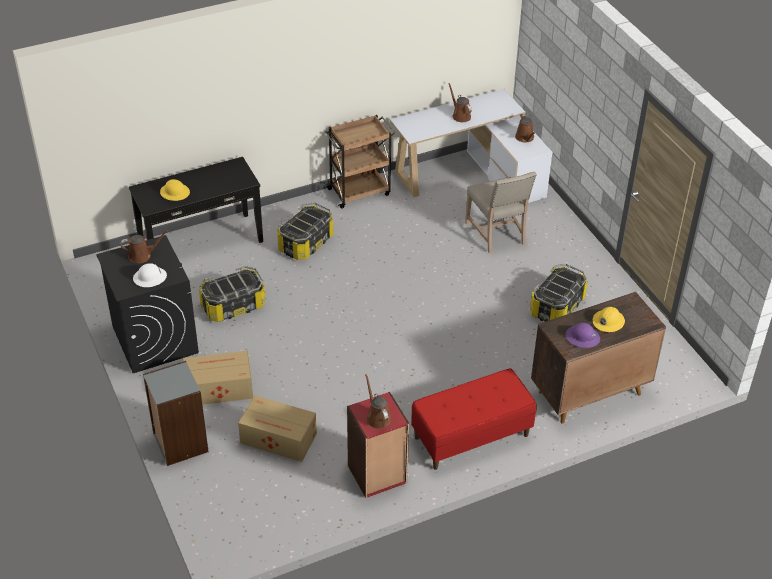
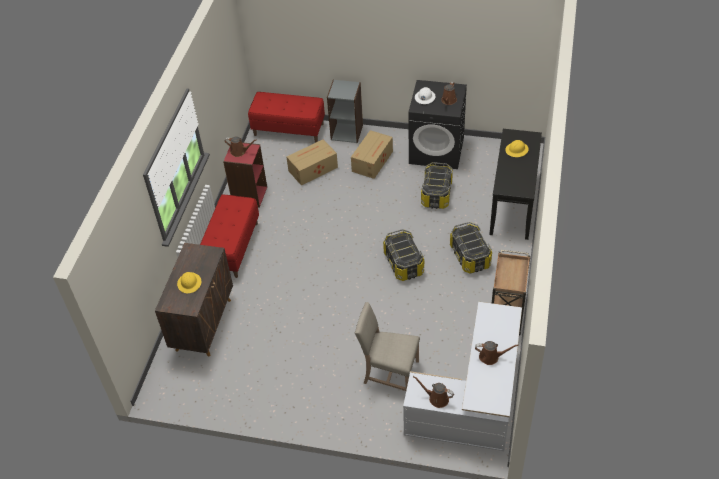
camera: 130 degrees right, 5 degrees up
(219, 511) = (289, 129): none -> red bench
(556, 306) = (287, 359): storage box -> storage box (404, 263)
(582, 337) = (191, 261): purple hard hat -> none

